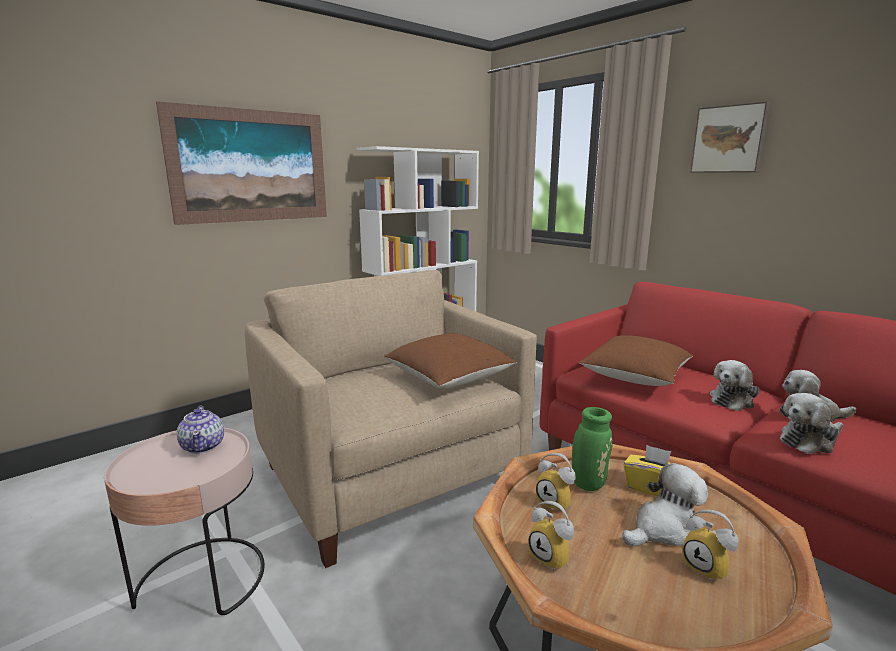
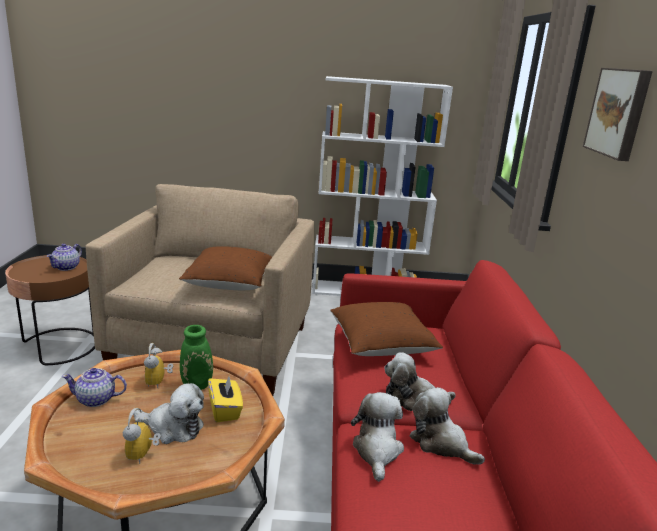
camera: 40 degrees right, 5 degrees up
(202, 580) = (59, 346): pink side table -> brown side table
(251, 166) = (234, 86): picture -> none
(553, 558) = (96, 400): alarm clock -> teapot
(809, 441) = (377, 450): plush toy -> plush toy turned 75 degrees clockwise

